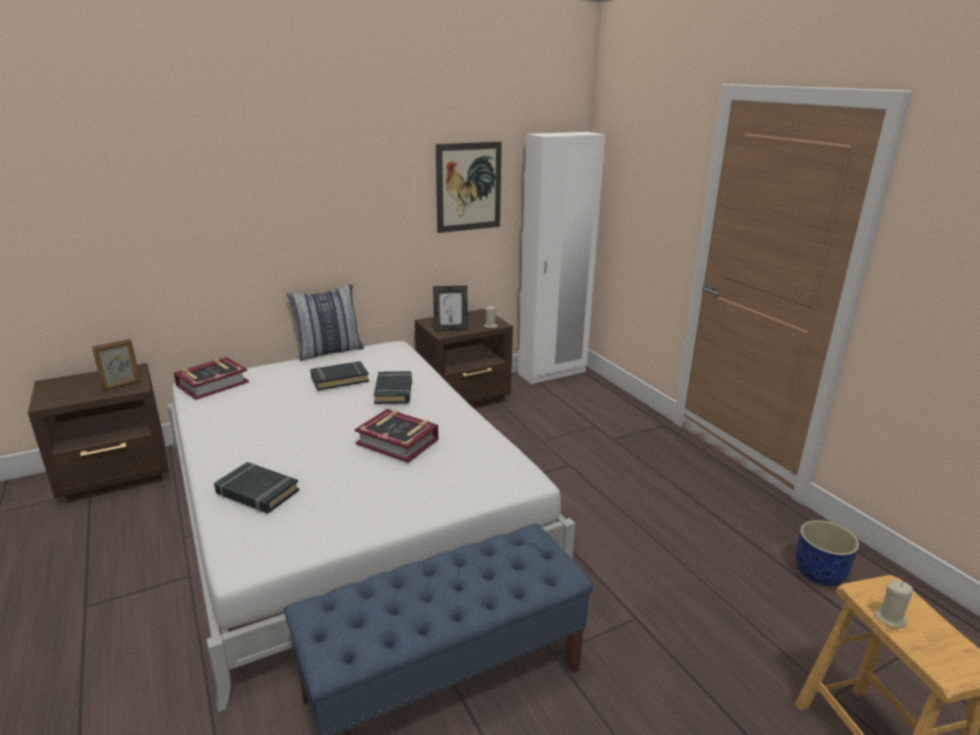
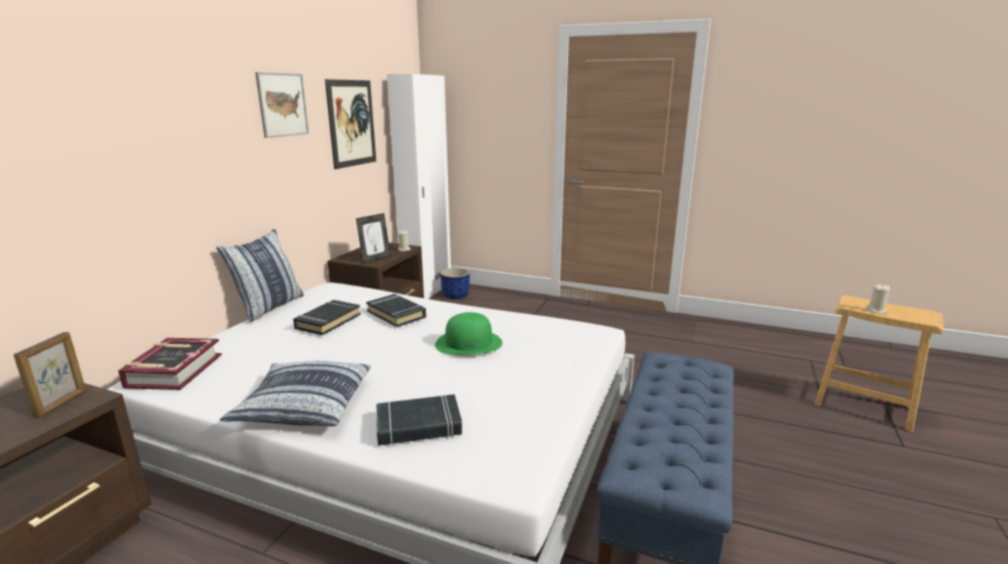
camera: 40 degrees left, 5 degrees down
(229, 443) = (304, 405): none -> pillow
(377, 171) = (282, 104): none -> picture
(398, 441) = (469, 343): book -> green hat
(819, 573) = (731, 341): blue planter -> blue planter (456, 296)

